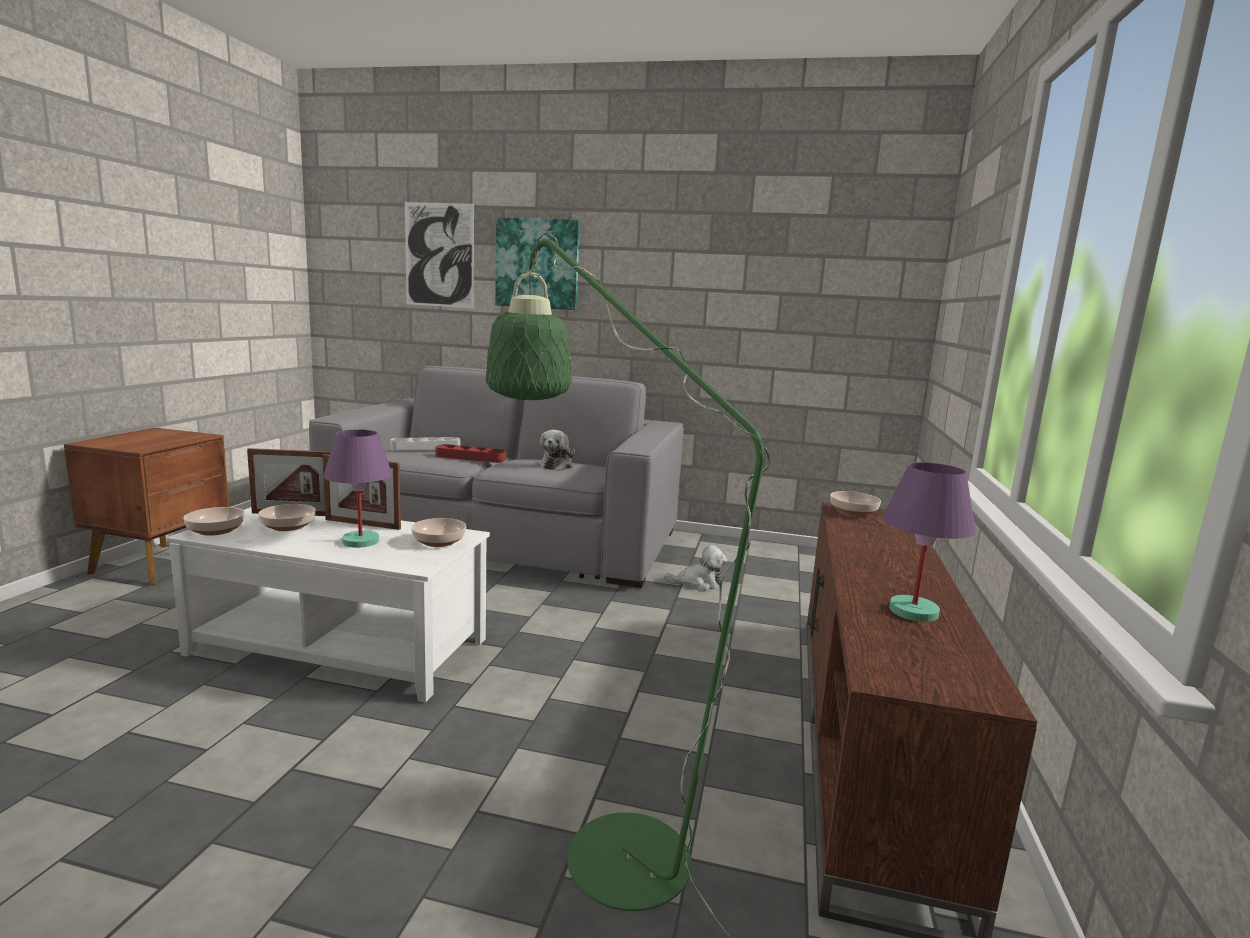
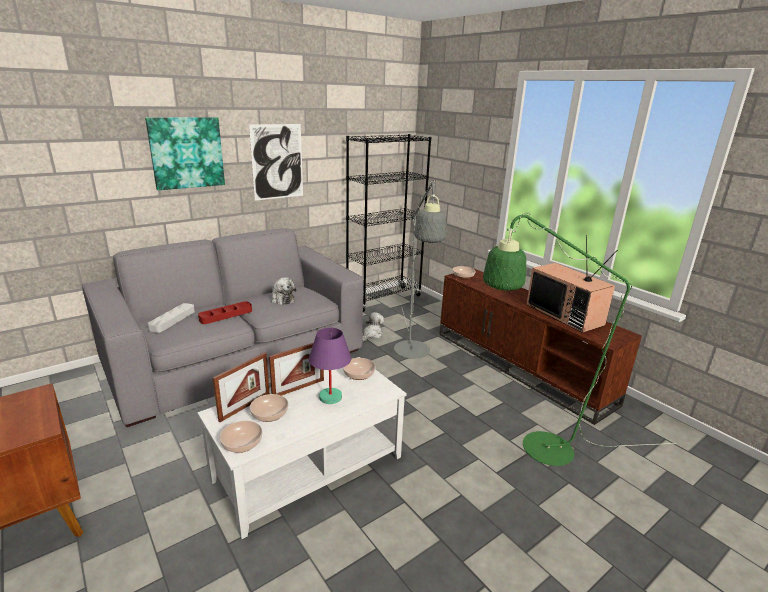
camera: 50 degrees left, 10 degrees up
(439, 255) = (88, 153): picture -> picture (277, 162)
(706, 627) = (413, 354): none -> grey floor lamp
(812, 559) = (383, 299): none -> black bookcase
(914, 612) = (566, 315): purple table lamp -> television

